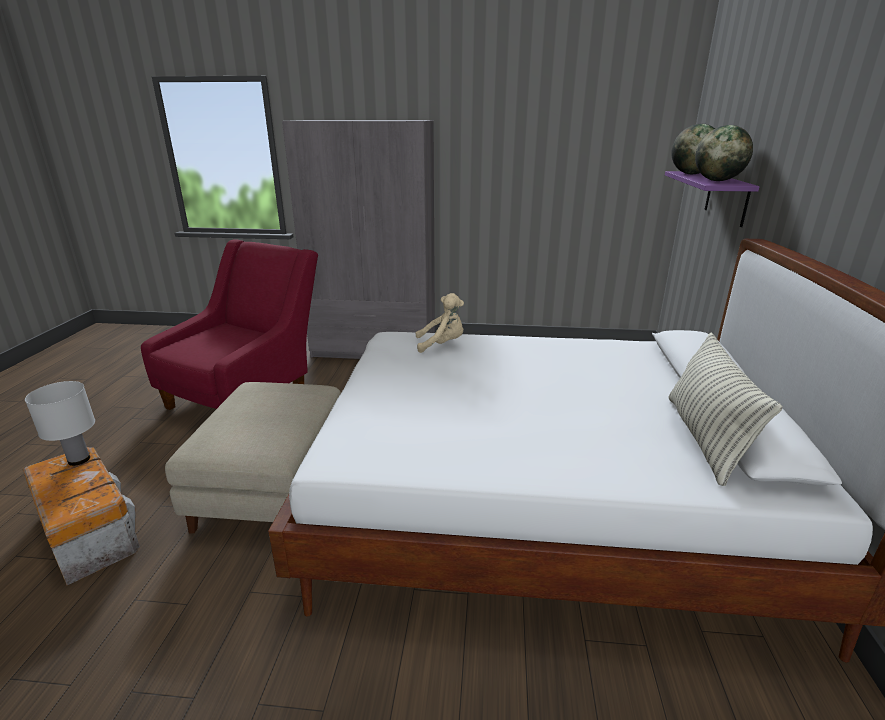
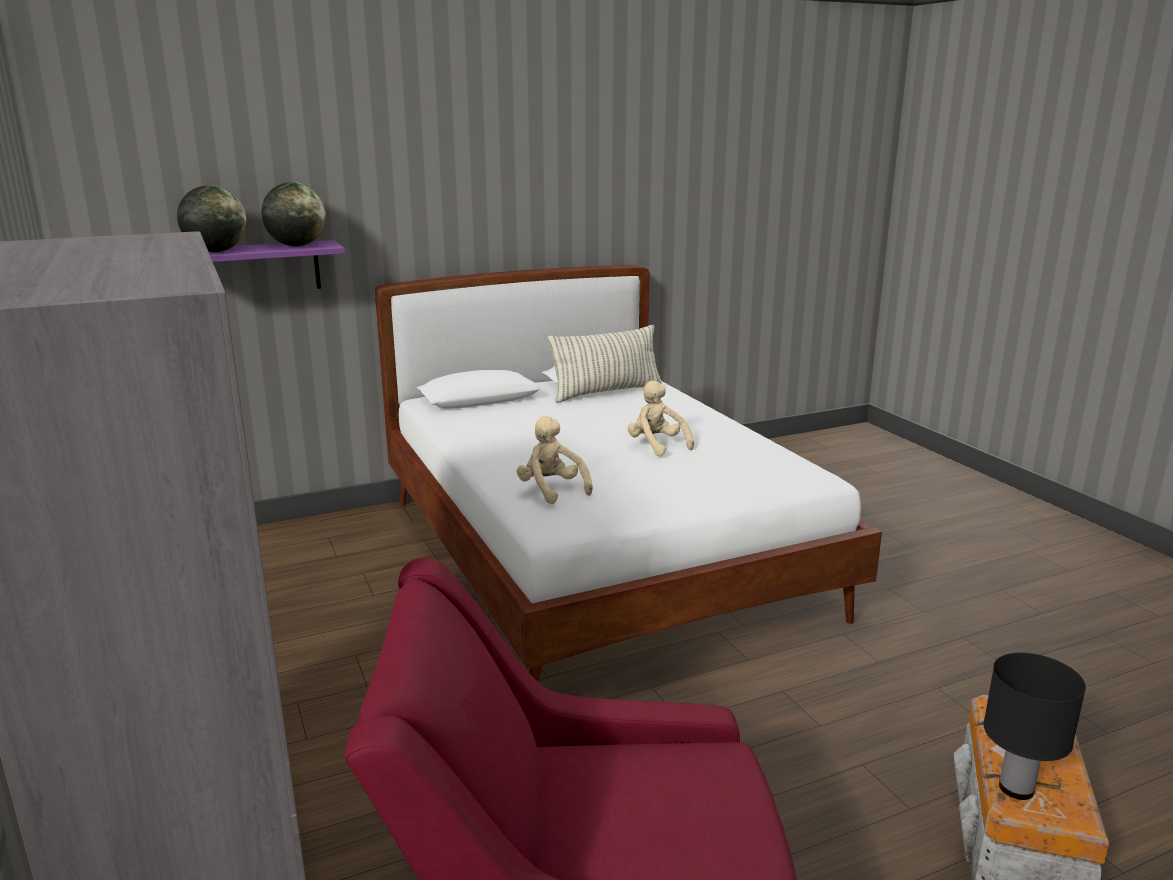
camera: 120 degrees left, 5 degrees down
(79, 459) = (1016, 789): white table lamp -> black table lamp
(274, 489) = (766, 726): beige ottoman -> none
(498, 410) = (657, 446): none -> beige plush toy

